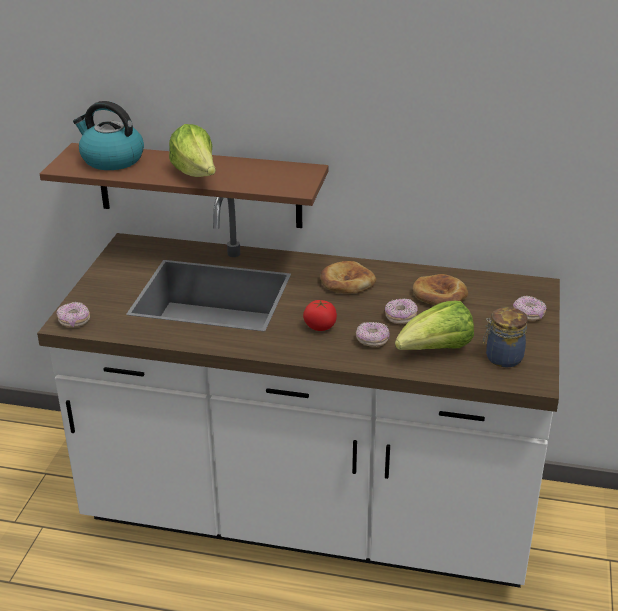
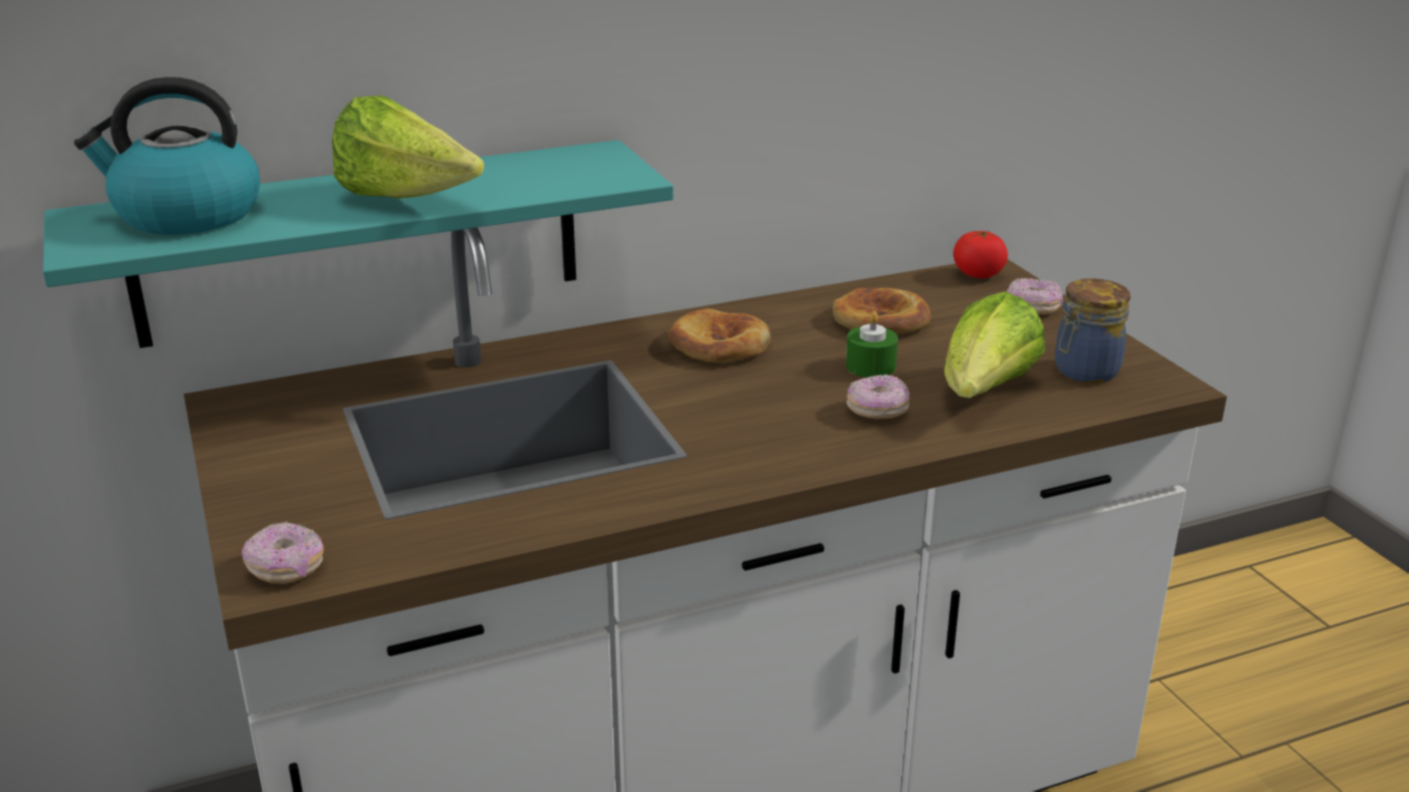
camera: 35 degrees left, 5 degrees down
(199, 185) = (360, 242): brown shelf -> turquoise shelf
(320, 326) = (769, 419): tomato -> tomato (978, 274)
(400, 317) = (870, 366): donut -> green candle

